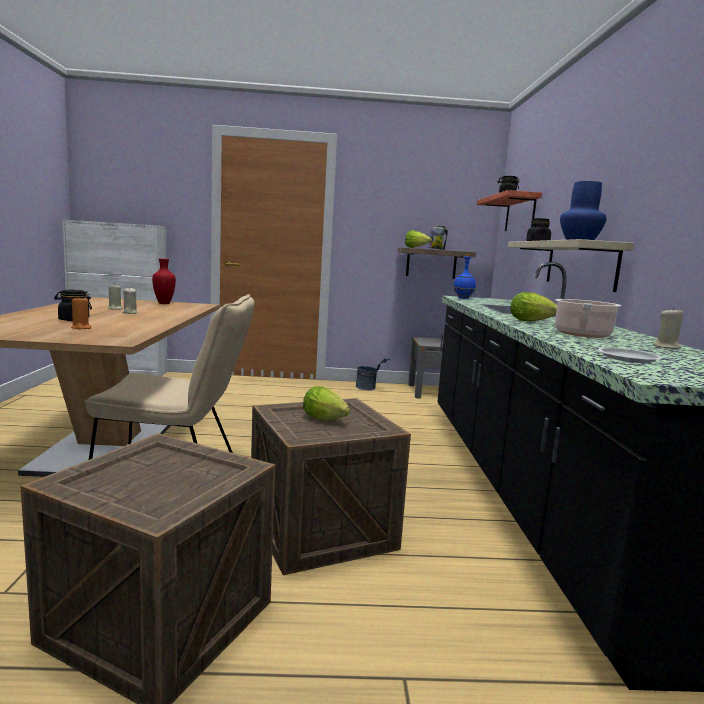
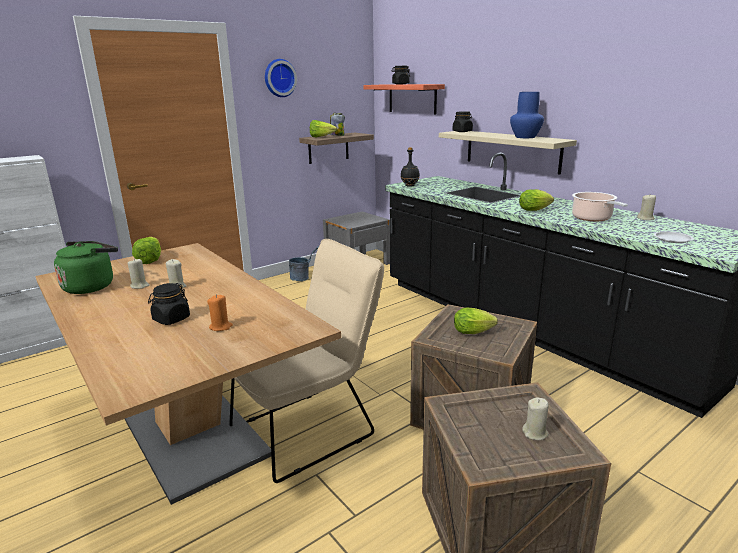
camera: 35 degrees left, 10 degrees up
(95, 304) = (91, 286): none -> green kettle
(163, 303) = (150, 260): red vase -> lettuce
(168, 490) = (535, 433): none -> beige candle
(384, 187) = (279, 78): none -> wall clock
(463, 298) = (410, 186): blue bottle -> black bottle

